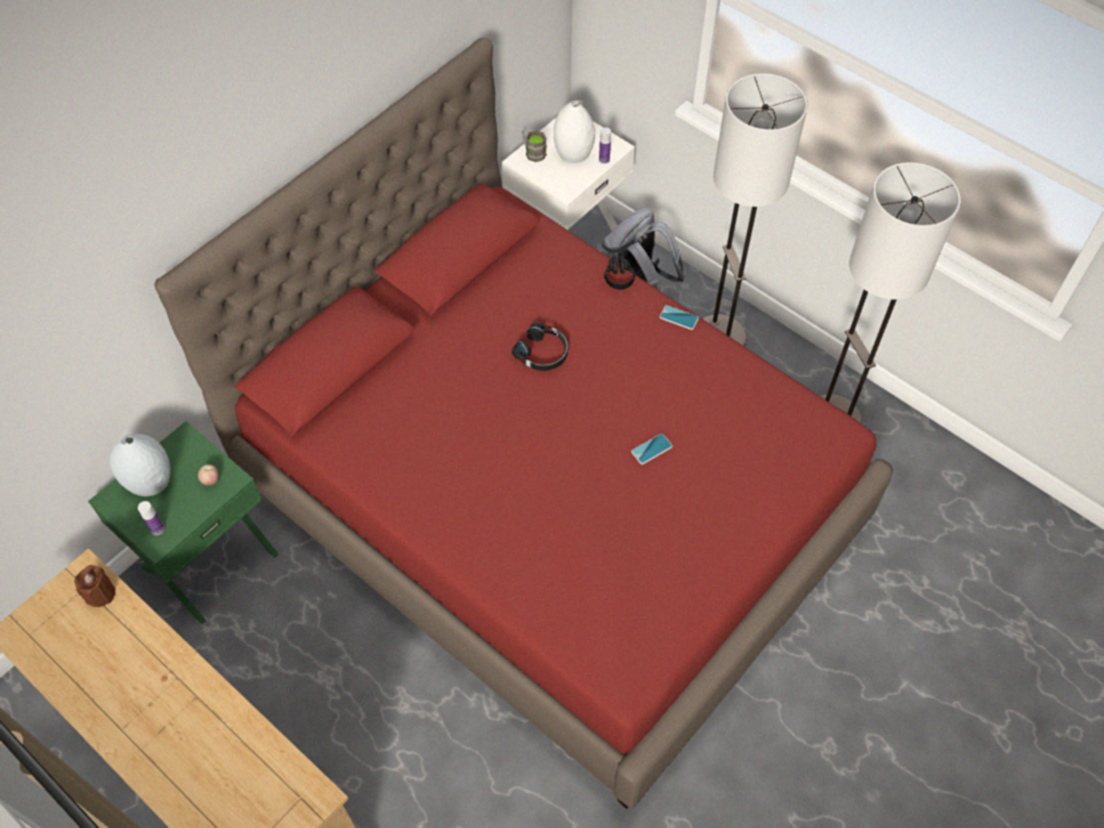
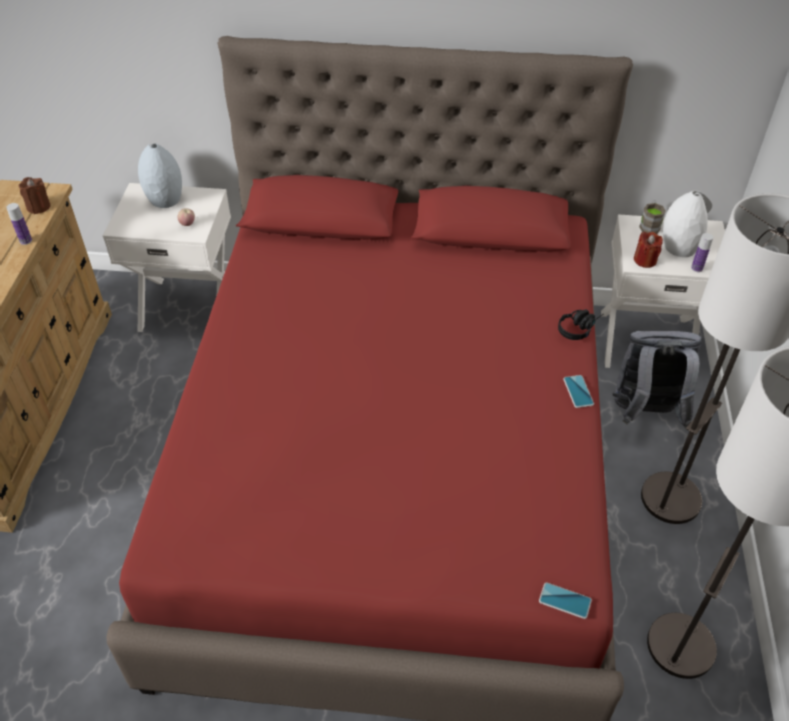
camera: 55 degrees right, 10 degrees down
(158, 529) = (130, 222): bottle -> bottle (26, 241)
(208, 559) = (189, 306): green nightstand -> white nightstand
(543, 353) = (448, 323): black headphones -> none
(568, 183) = (645, 260): none -> red candle
(651, 449) = (419, 445): phone -> phone (565, 601)

